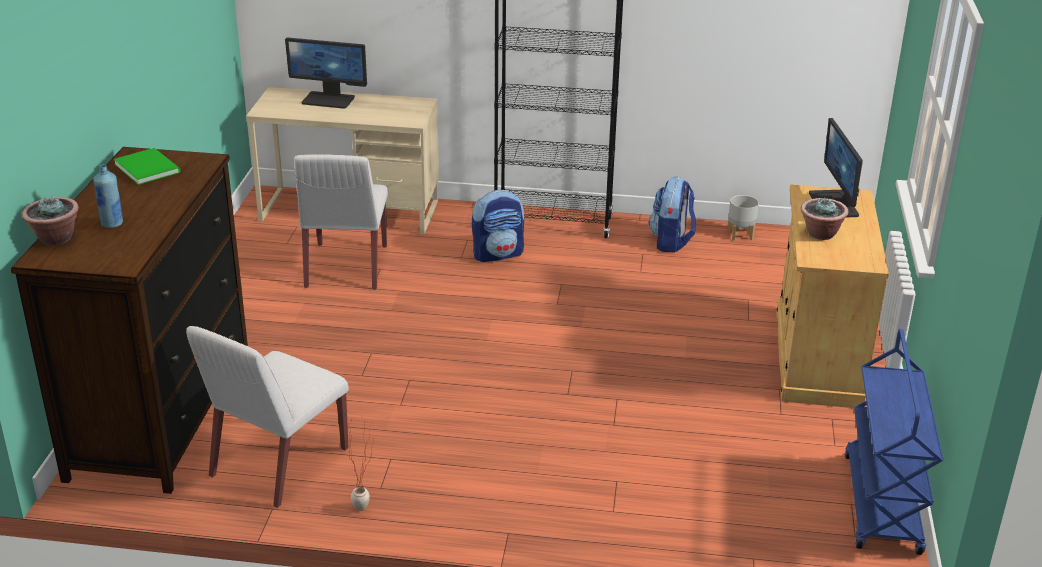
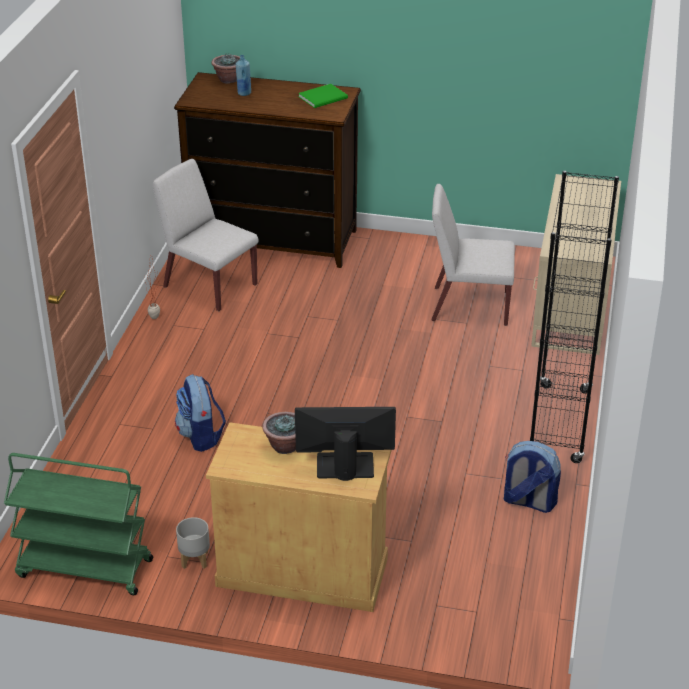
camera: 95 degrees right, 5 degrees up
(329, 100) = (596, 209): monitor -> none
(498, 254) = (496, 387): backpack -> backpack (201, 436)
(740, 235) = (547, 557): grey planter -> grey planter (194, 559)
(882, 505) = (83, 568): blue cart -> green cart

